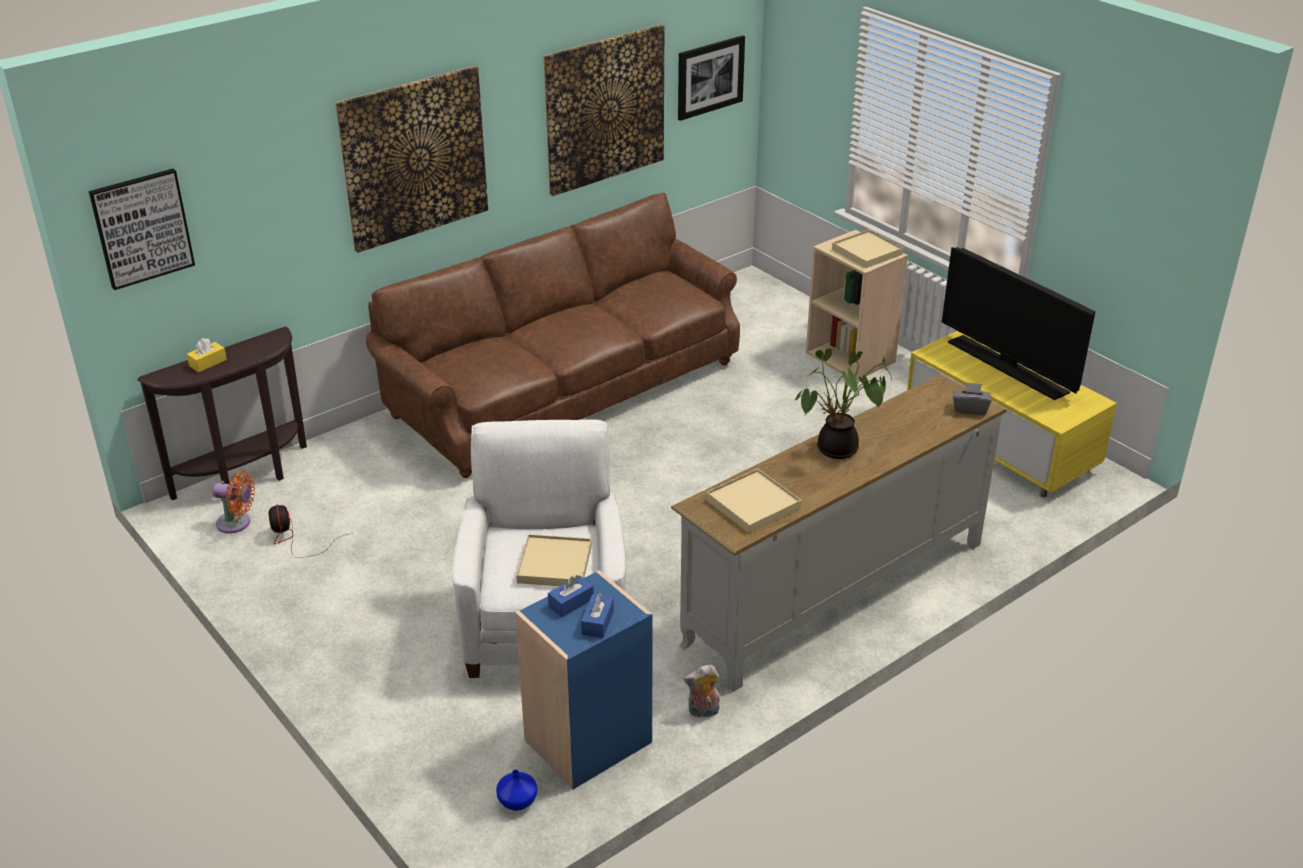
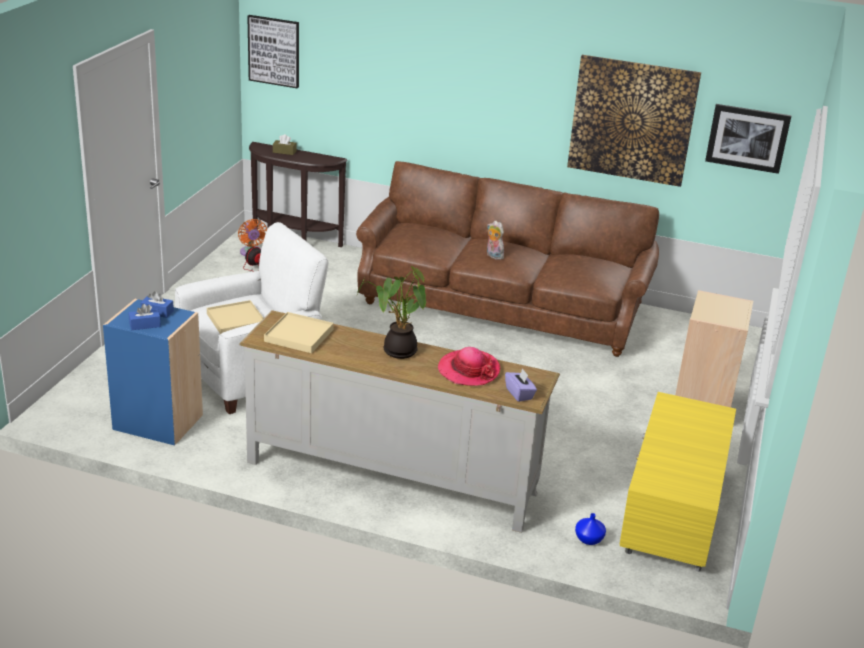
camera: 55 degrees right, 5 degrees down
(208, 363) = (284, 152): yellow tissue box -> brown tissue box
(414, 158) = (461, 87): picture -> none
(516, 801) = (89, 413): blue vase -> blue vase (588, 539)
(703, 712) = (217, 456): plush toy -> plush toy (493, 256)
(867, 251) = (724, 312): beige tray -> none
(905, 421) = (468, 370): none -> hat
(969, 409) = (519, 394): grey tissue box -> purple tissue box
(1008, 367) = (698, 442): television -> none

